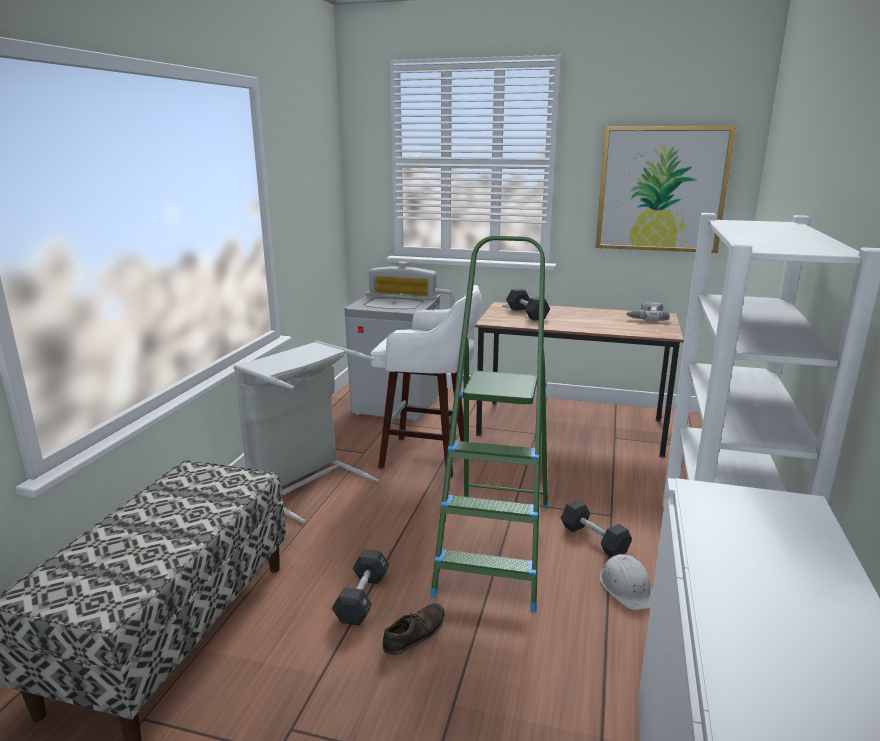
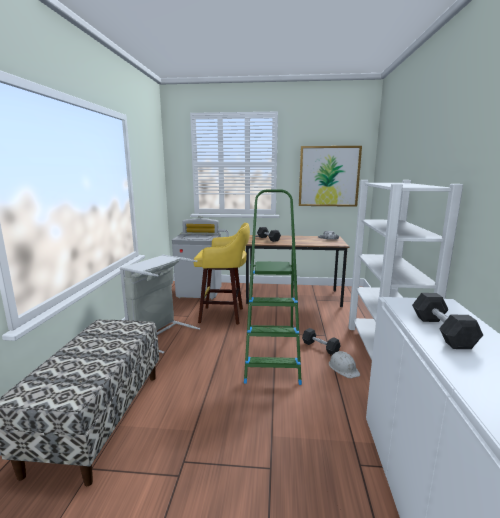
camera: 10 degrees left, 5 degrees down
(362, 598) = (206, 388): black dumbbell -> black dumbbell (442, 331)
(415, 633) = (241, 402): brown shoe -> none
(428, 457) = (224, 315): white stool -> yellow stool

